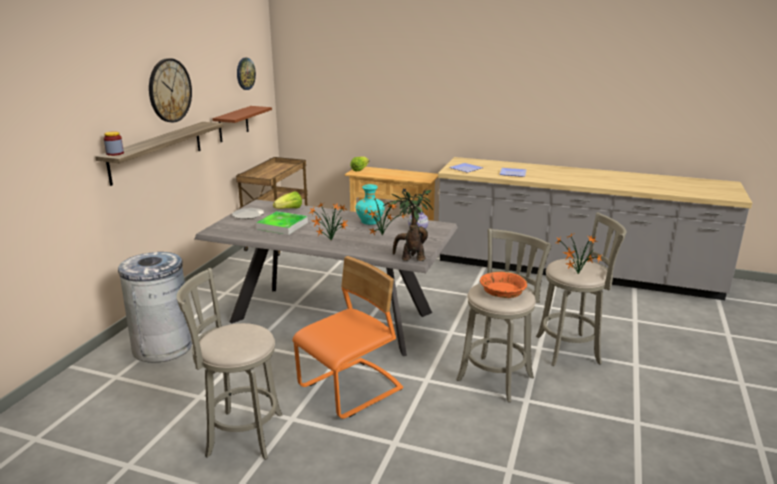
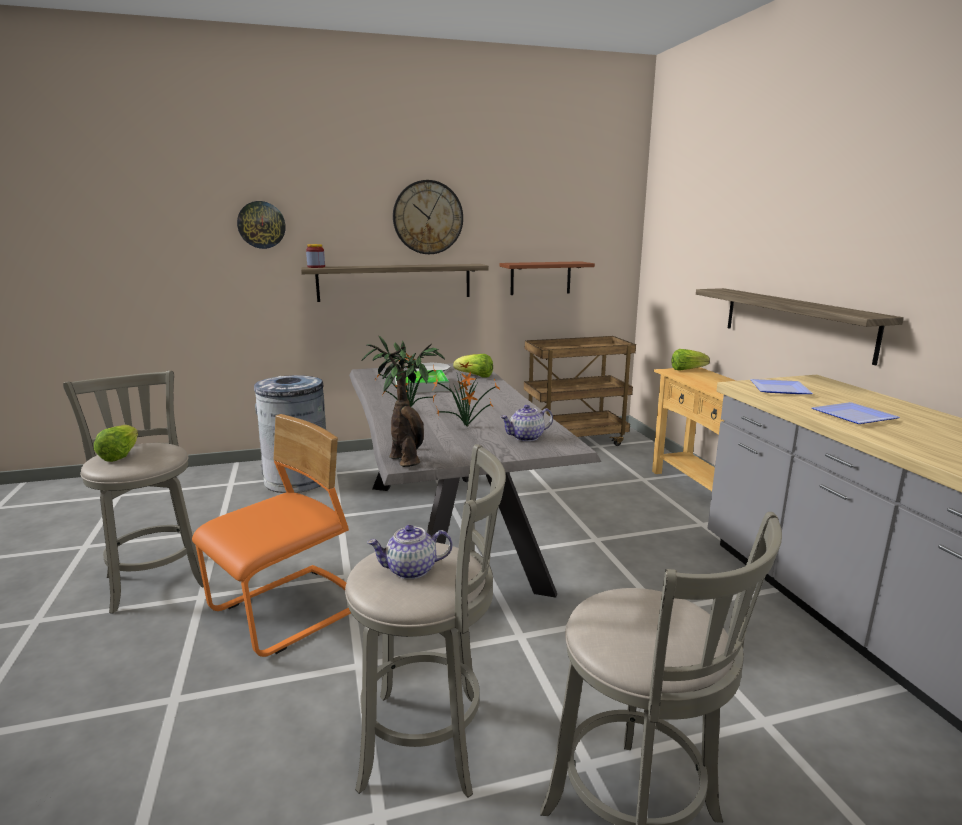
camera: 55 degrees right, 5 degrees down
(230, 343) = (120, 455): none -> lettuce
(245, 73) = (577, 218): wall clock -> wall clock (261, 225)
(351, 390) = (289, 611): orange chair -> orange chair turned 60 degrees counterclockwise
(370, 222) = (501, 411): turquoise vase -> none
(431, 130) = (795, 322): none -> shelf
(502, 292) = (411, 570): orange bowl -> teapot
(577, 274) = (607, 632): potted plant -> none

